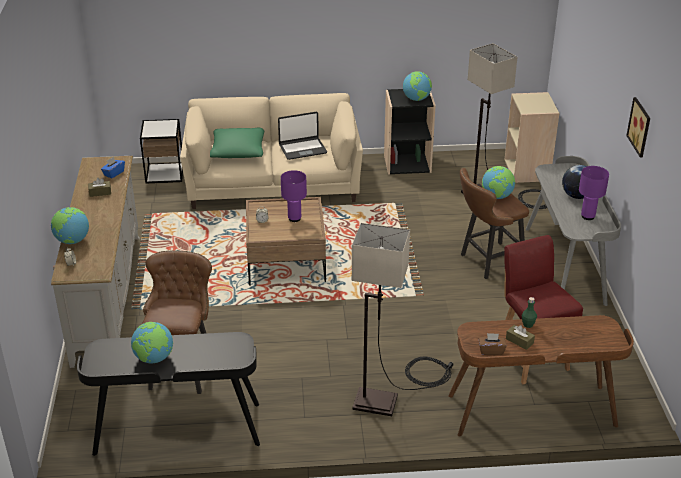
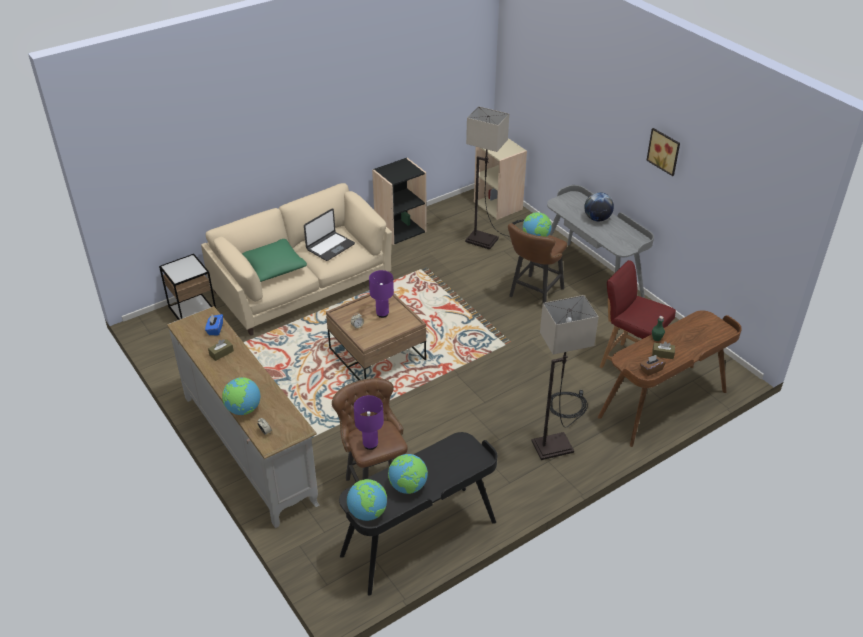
camera: 30 degrees left, 5 degrees up
(416, 99) = (406, 171): globe -> globe (368, 512)
(587, 216) = (619, 233): purple table lamp -> purple table lamp (370, 444)

